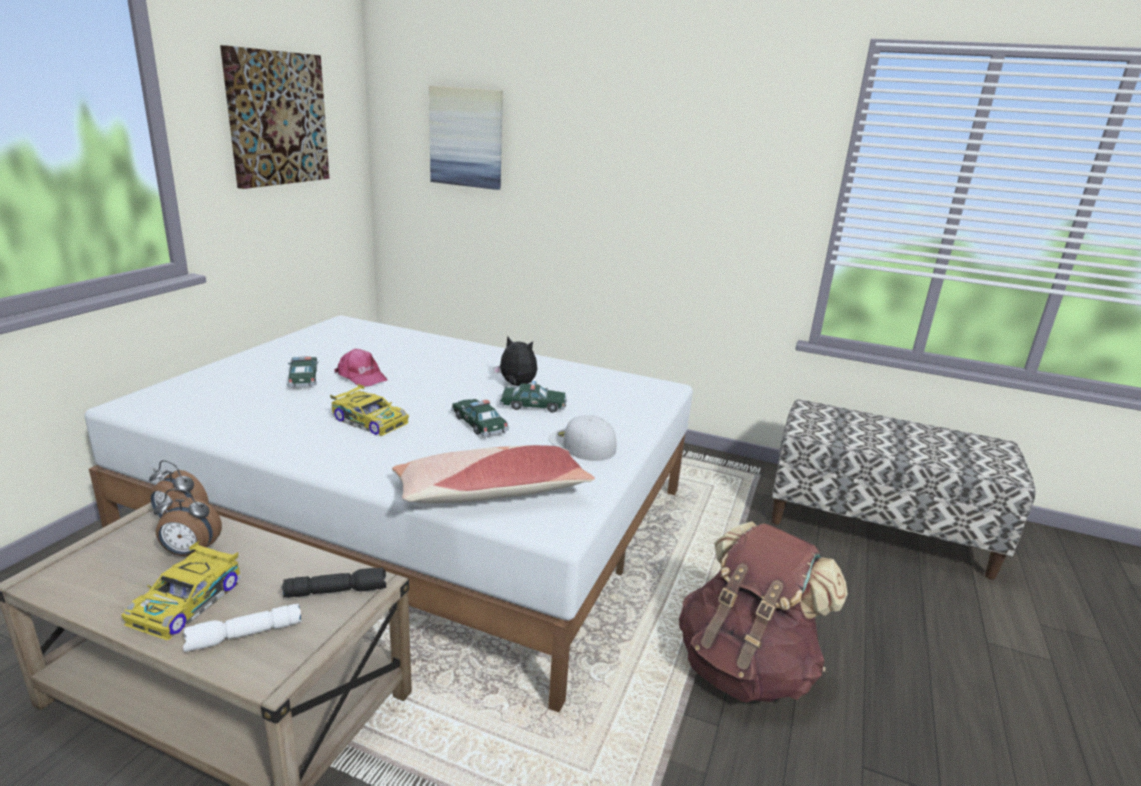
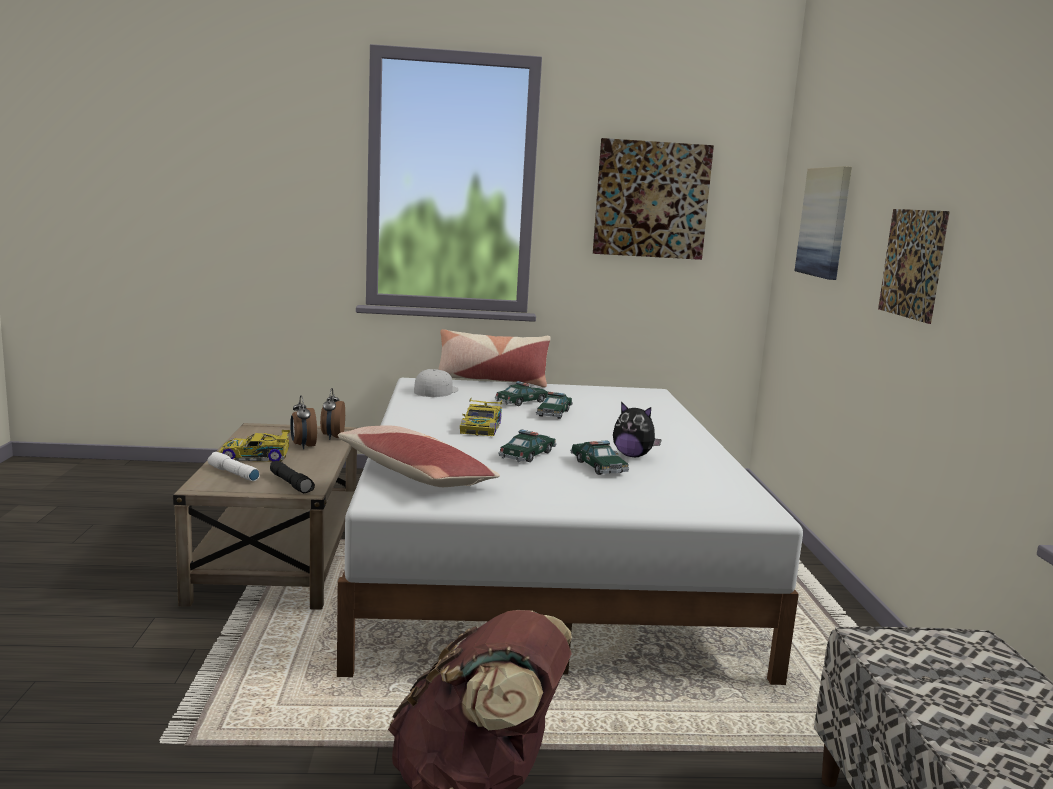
camera: 65 degrees right, 10 degrees down
(196, 368) = (491, 380): none -> pillow
(361, 376) = (554, 413): pink cap -> toy car
(516, 385) = (633, 456): plush toy -> plush toy turned 120 degrees clockwise
(581, 444) = (546, 491): white cap -> white cap (435, 390)
(615, 177) = (912, 263): none -> picture

